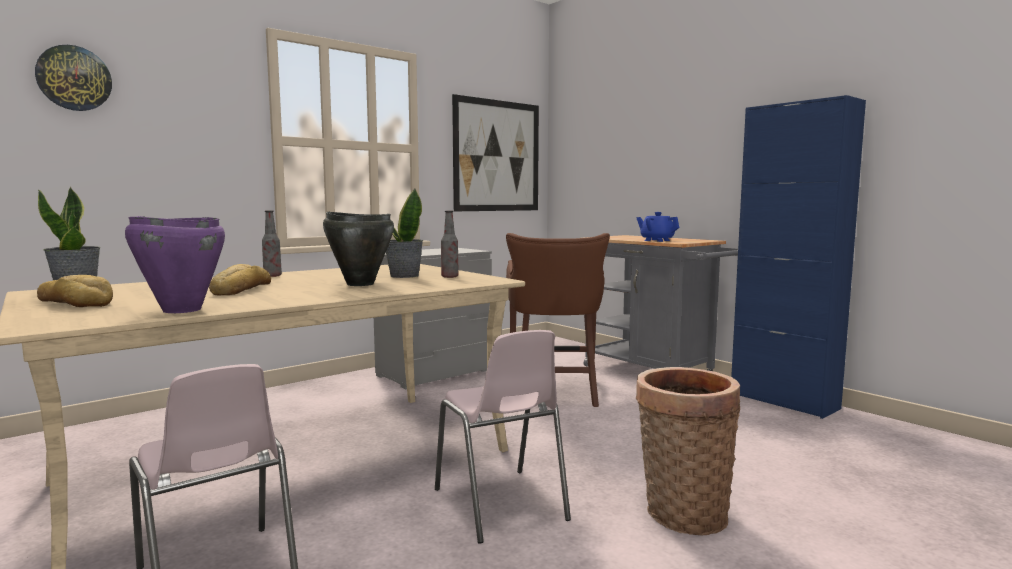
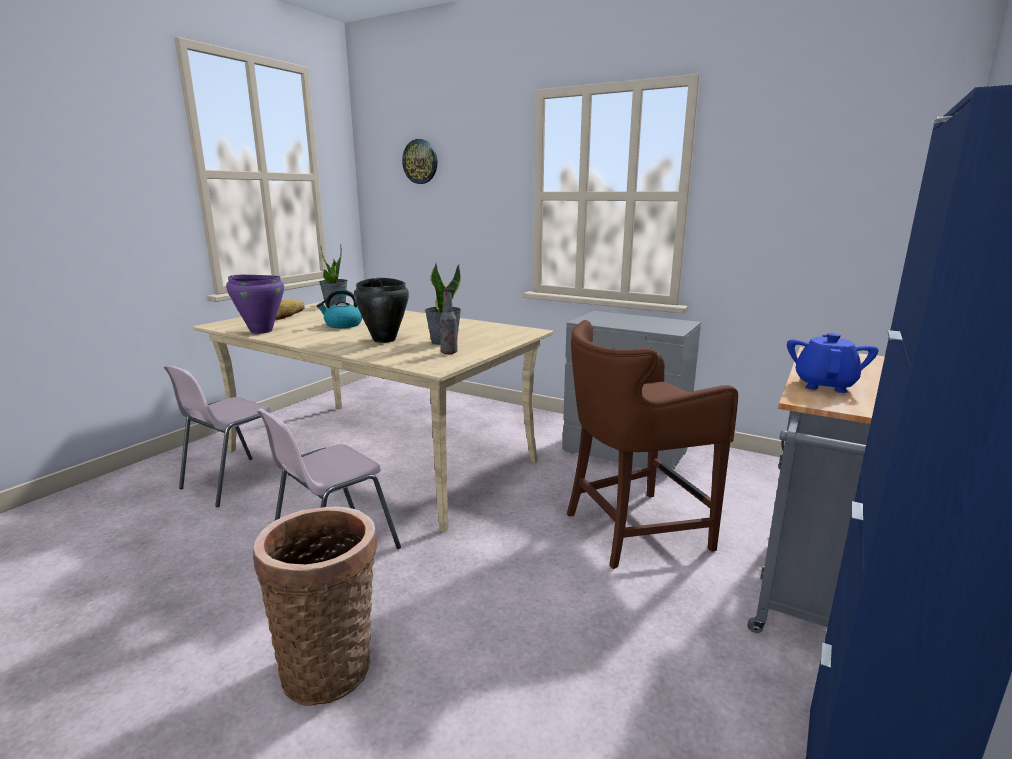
camera: 70 degrees right, 10 degrees up
(239, 290) = (342, 325): bread -> kettle
(272, 276) = (419, 318): bottle -> none
(497, 156) = (828, 200): picture -> none

